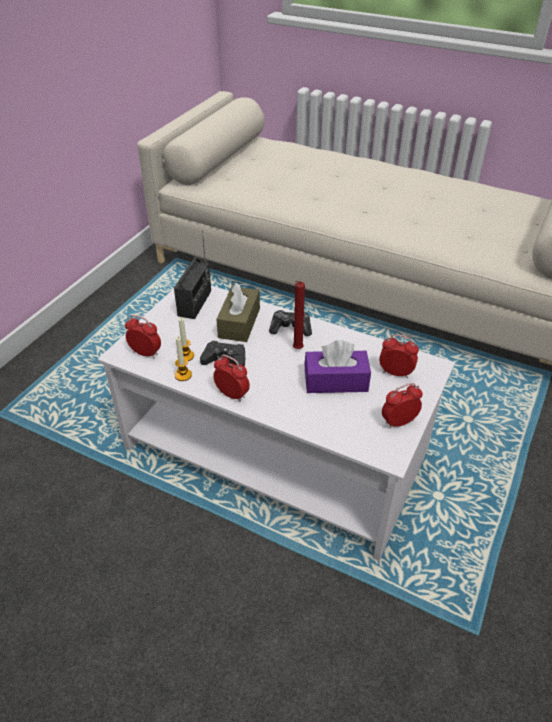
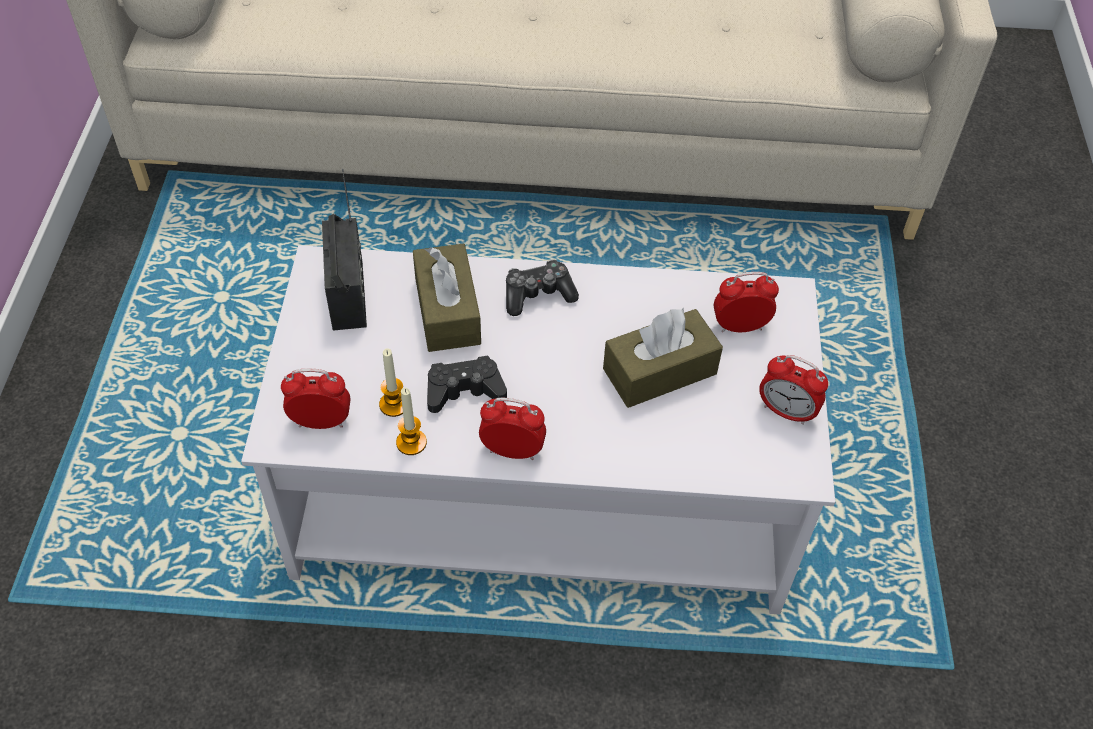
camera: 25 degrees left, 10 degrees up
(296, 350) = (569, 333): red candle -> none
(336, 381) = (659, 371): purple tissue box -> brown tissue box
(399, 422) = (786, 411): alarm clock -> alarm clock turned 105 degrees counterclockwise

